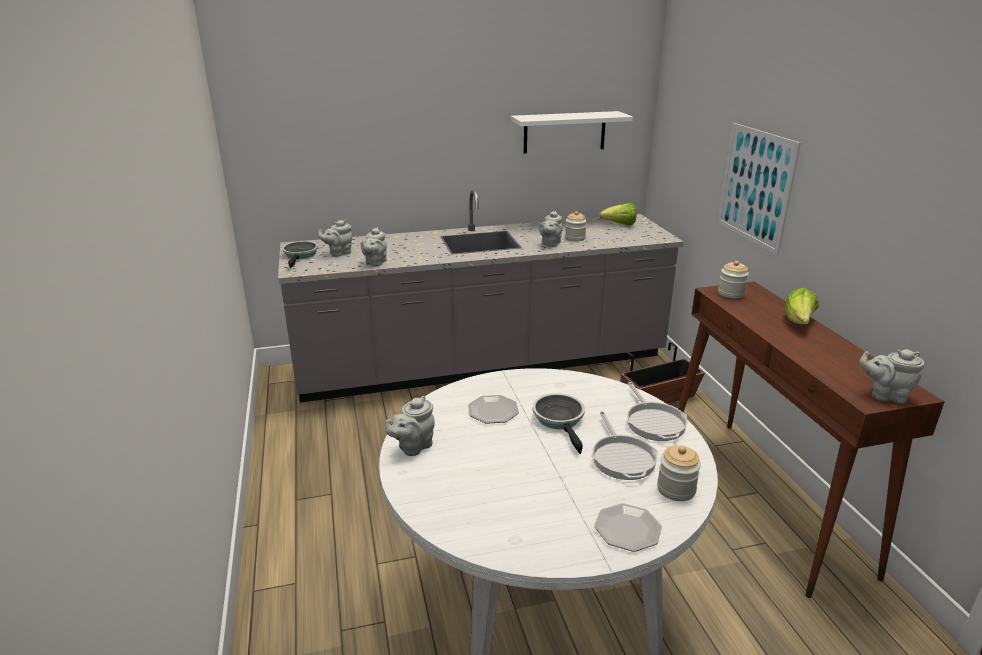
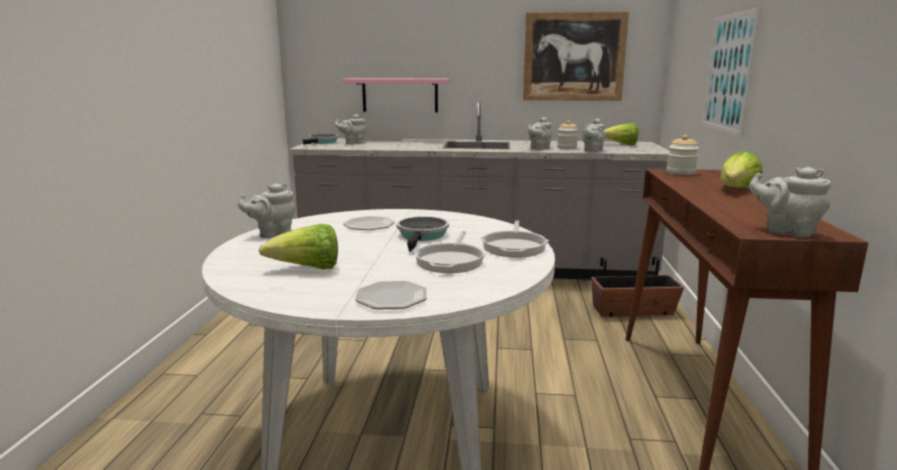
camera: 20 degrees right, 10 degrees down
(375, 262) = (373, 147): grey teapot -> grey teapot (592, 150)
(376, 184) = (400, 95): none -> pink shelf
(512, 502) = (307, 269): none -> lettuce
(564, 132) = (574, 57): white shelf -> picture
(676, 489) = (478, 284): jar -> none

